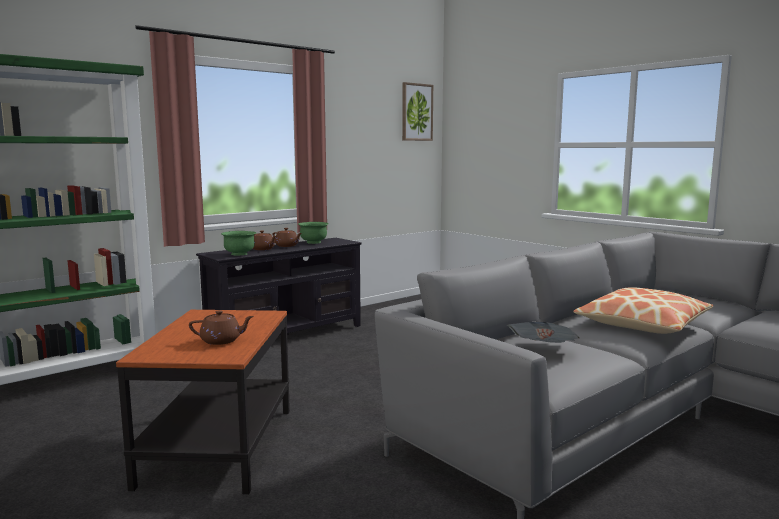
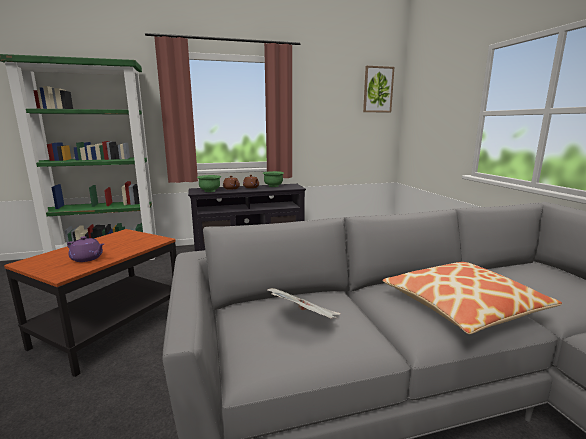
camera: 25 degrees right, 5 degrees up
(222, 341) = (87, 258): brown teapot -> purple teapot

